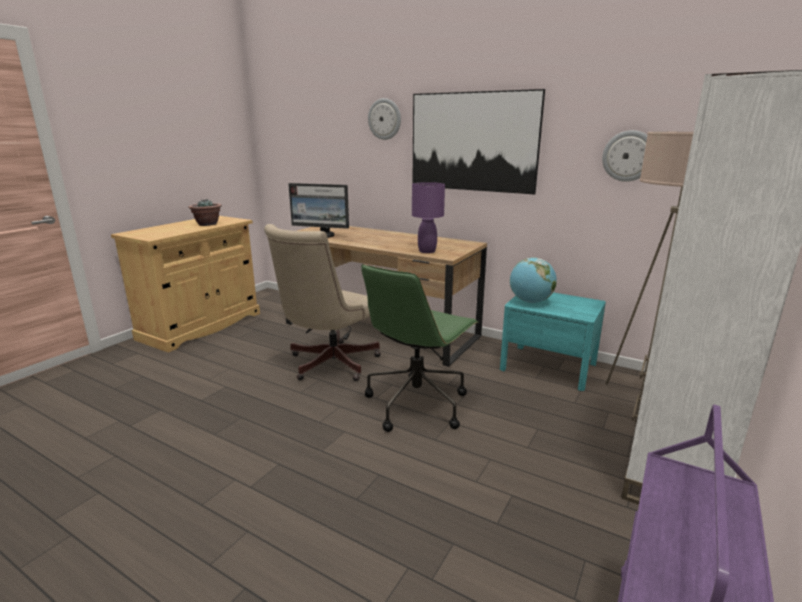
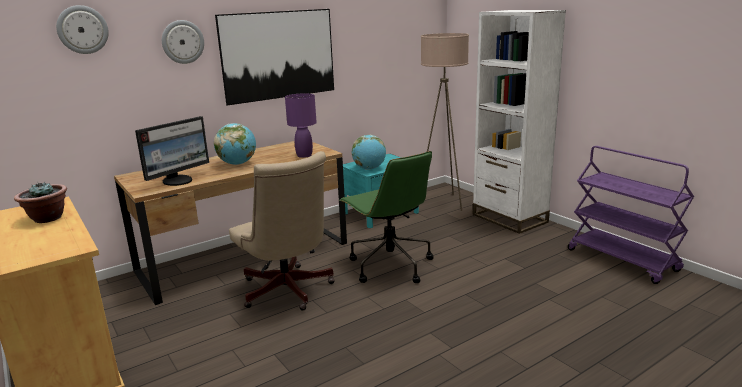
camera: 65 degrees left, 0 degrees up
(379, 239) = (237, 164): none -> globe
(628, 156) = (383, 52): wall clock -> wall clock (82, 29)

